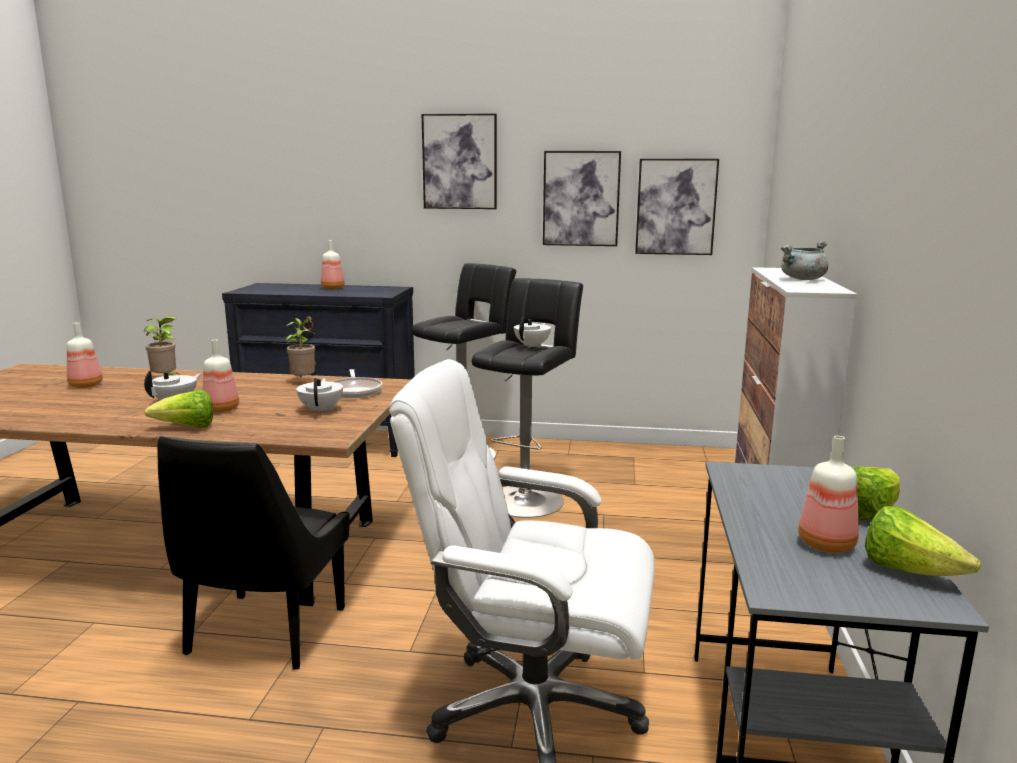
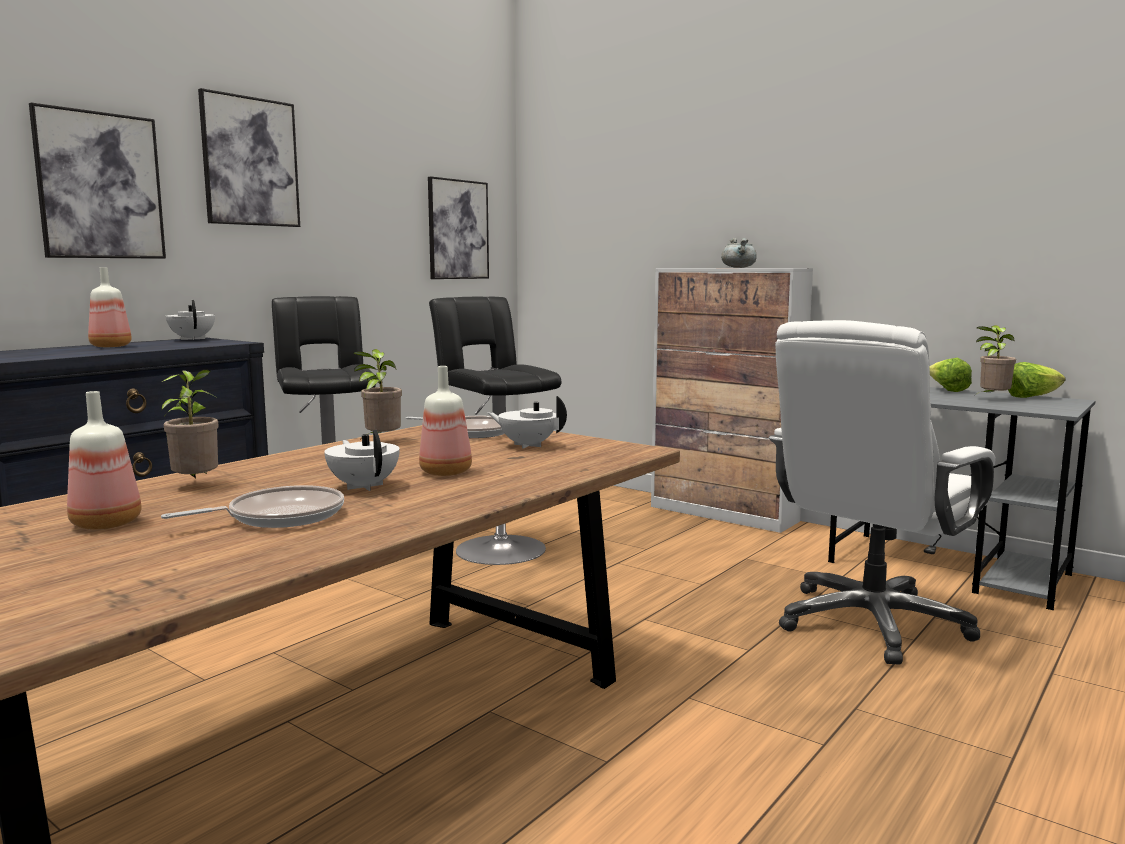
camera: 60 degrees left, 5 degrees down
(103, 404) = (279, 517): none -> frying pan
(187, 427) = (508, 487): lettuce -> none
(263, 634) = (654, 716): black chair -> none
(532, 346) = (494, 368): white teapot -> white teapot (192, 339)
(581, 198) = (381, 217): picture -> picture (100, 186)
(827, 544) = (992, 399): bottle -> potted plant

